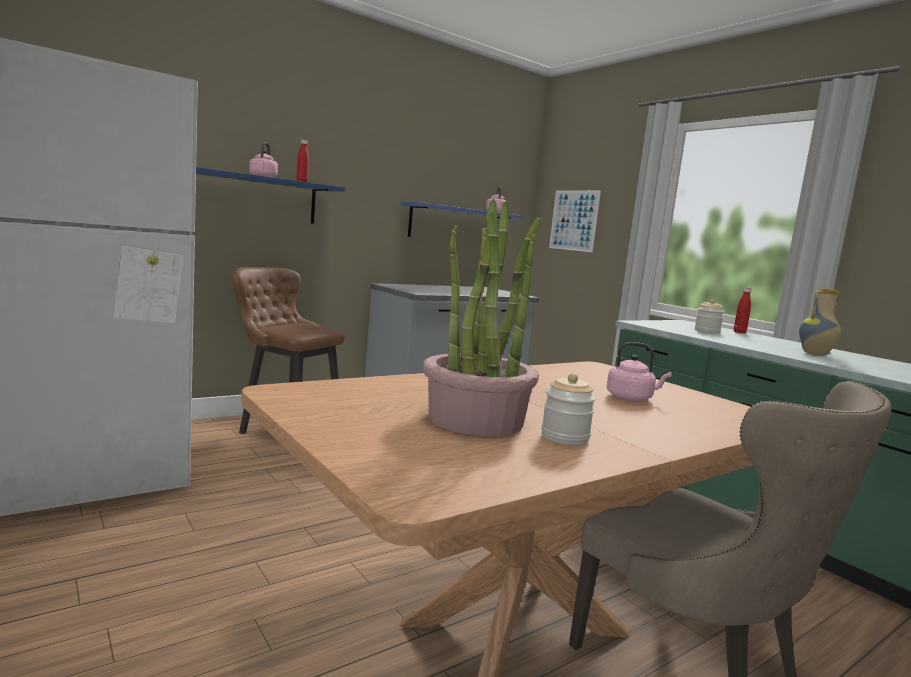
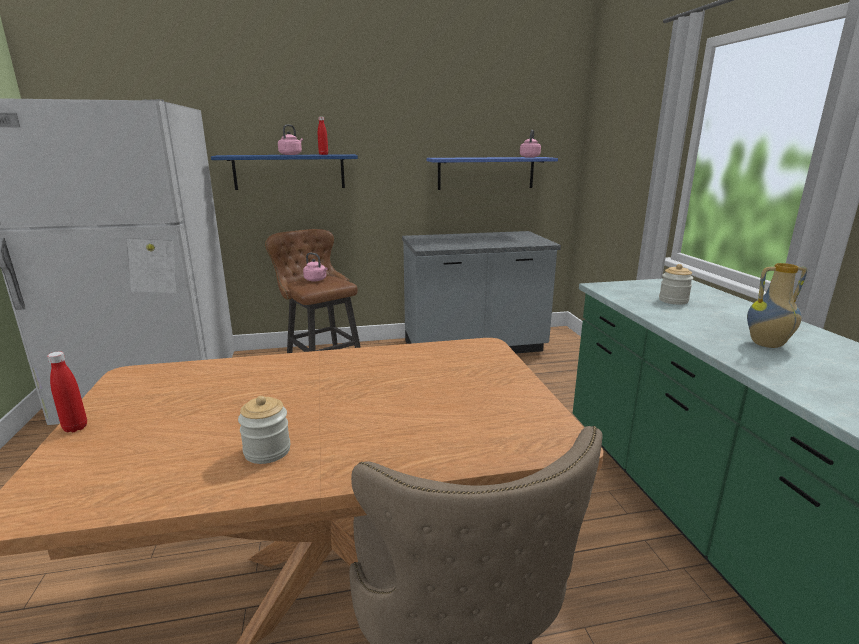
camera: 25 degrees right, 10 degrees up
(475, 420) = (225, 420): potted plant -> none
(574, 220) = (613, 158): picture -> none
(631, 398) = (440, 398): pink kettle -> pink kettle (316, 280)
(739, 332) = (726, 300): red bottle -> red bottle (75, 428)

